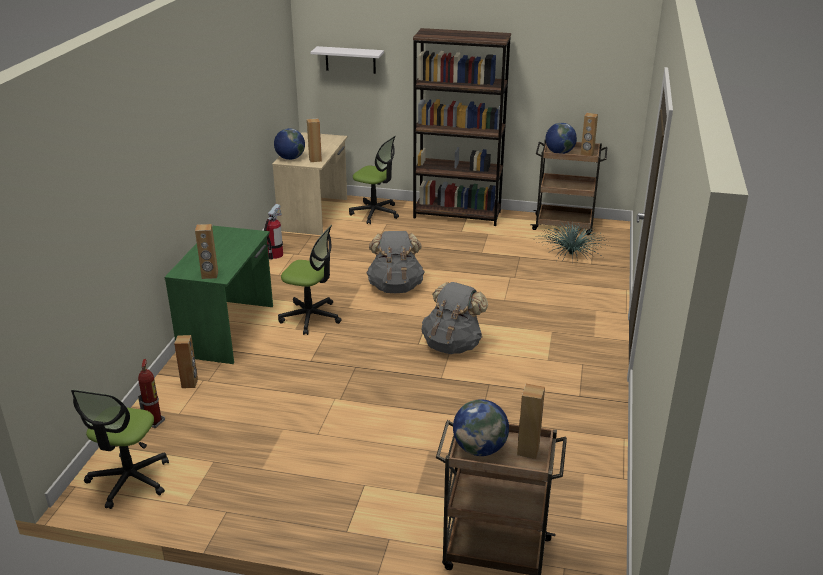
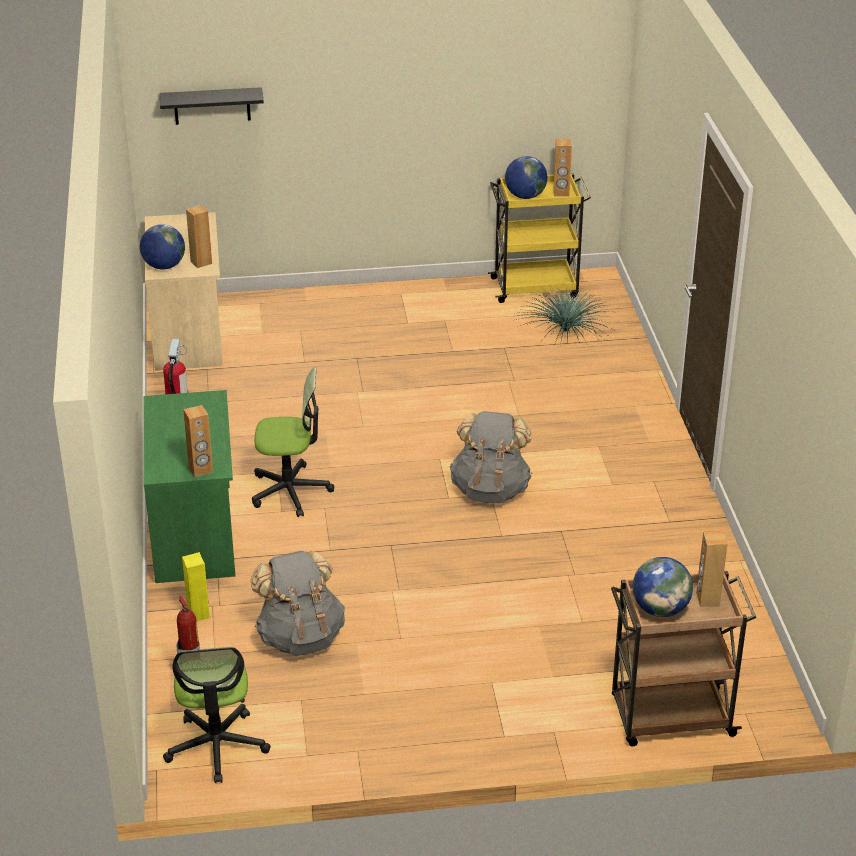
camera: 20 degrees left, 5 degrees up
(190, 383) = (199, 614): brown speaker -> yellow speaker
(350, 60) = (212, 106): white shelf -> black shelf
(375, 213) = (273, 316): office chair -> none
(395, 287) = (372, 424): grey backpack -> grey backpack (300, 637)
(457, 214) = (387, 297): brown bookcase -> none
(564, 225) = (536, 287): brown cart -> yellow cart

